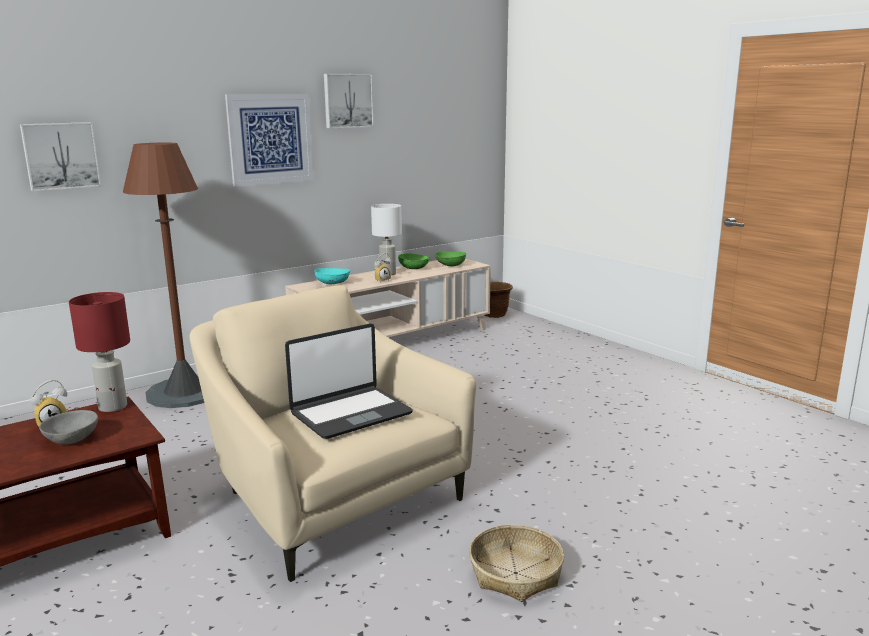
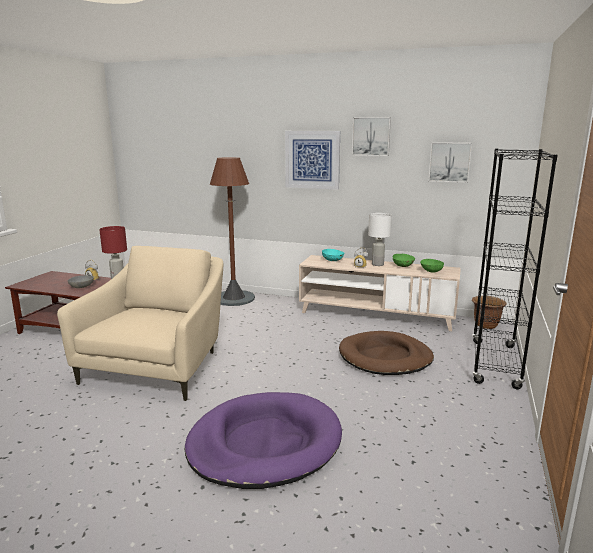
camera: 55 degrees right, 0 degrees up
(61, 156) = (202, 161): picture -> picture (449, 162)
(350, 413) = (141, 318): laptop -> none
(500, 370) = (385, 357): none -> brown dog bed
(515, 573) = (115, 441): basket -> none
(571, 339) = (495, 364): none -> black bookcase
(612, 477) = (264, 444): none -> purple dog bed

